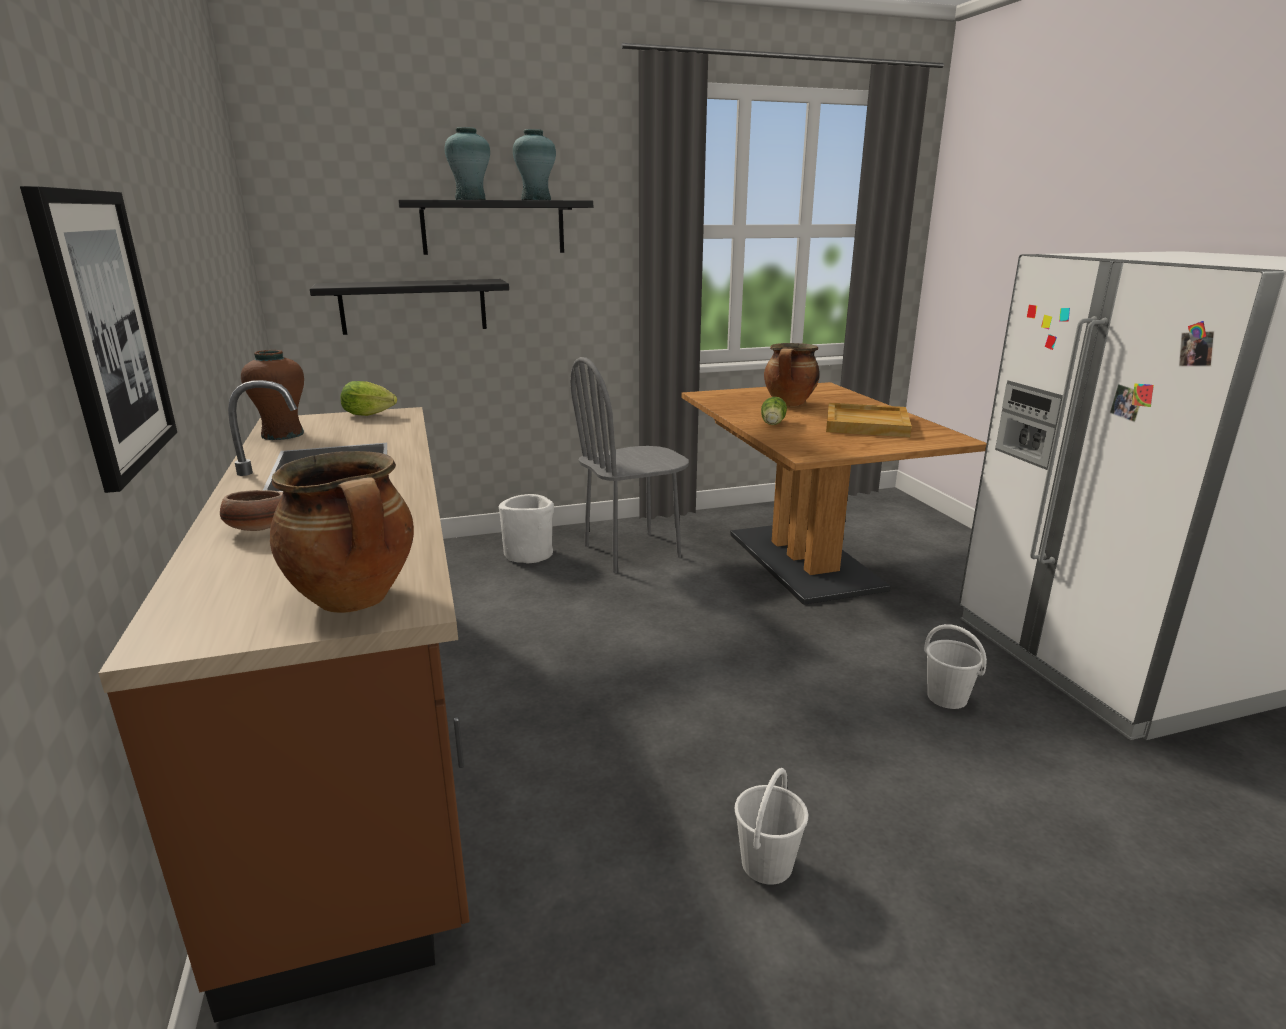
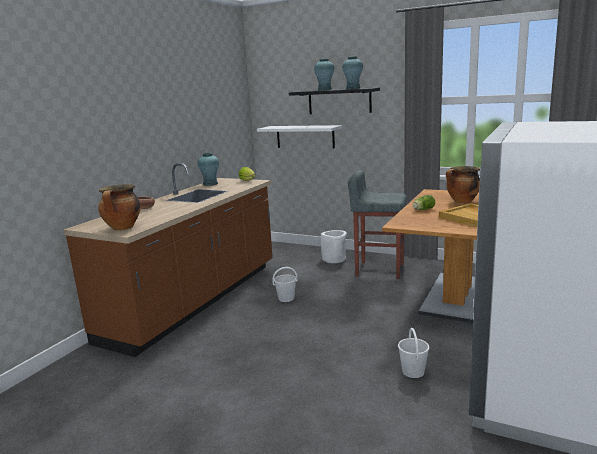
camera: 45 degrees right, 5 degrees down
(106, 333) = (106, 146): picture -> none
(282, 434) = (210, 184): brown vase -> turquoise vase
(413, 306) = (305, 136): black shelf -> white shelf
(632, 551) = (379, 270): grey chair -> grey stool
(767, 863) = (242, 381): white bucket -> white bucket (286, 298)

